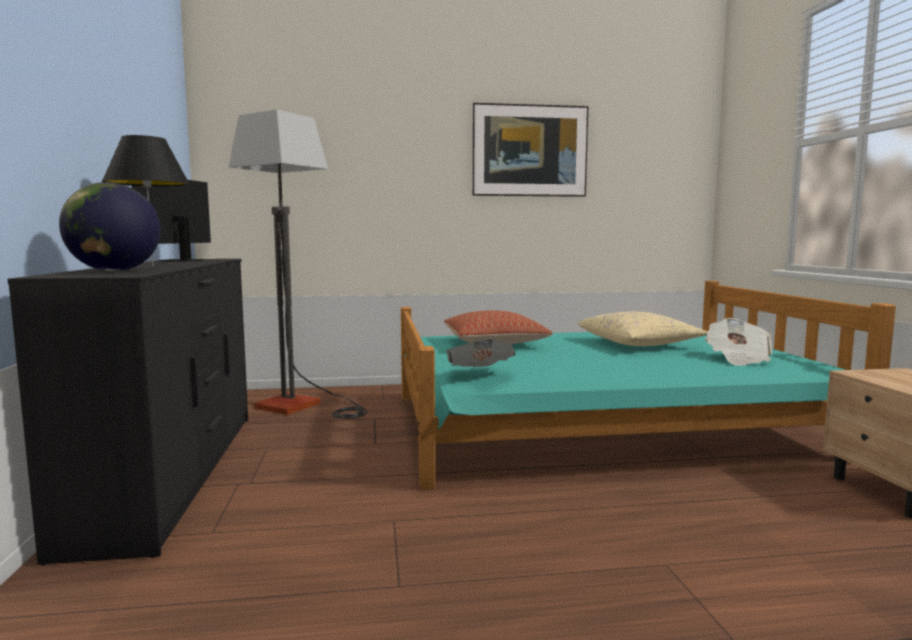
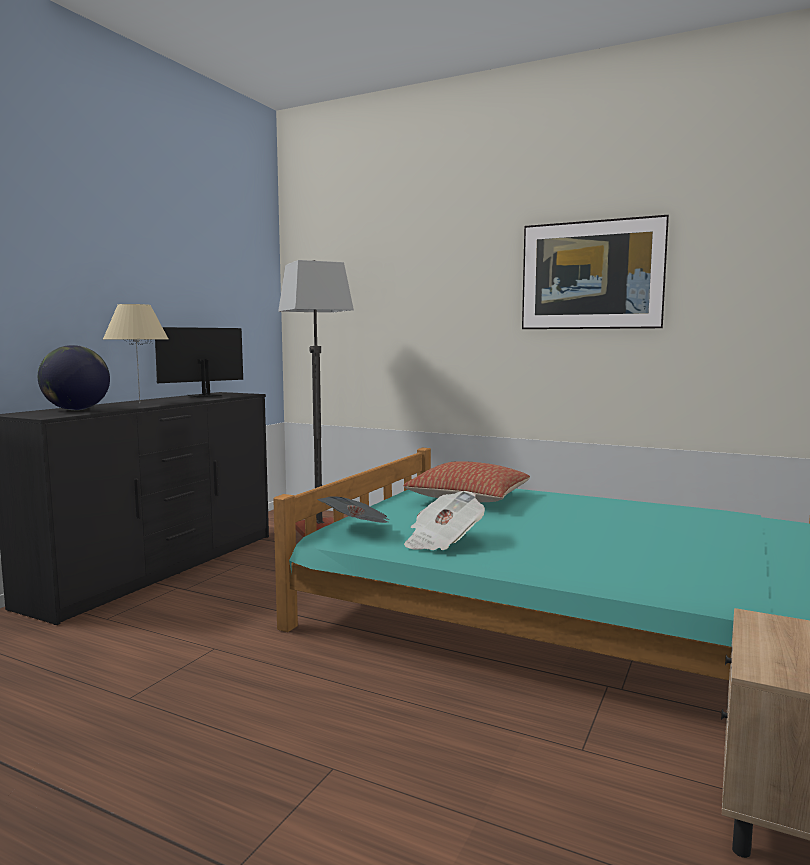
camera: 35 degrees right, 0 degrees up
(152, 265) = (139, 403): black table lamp -> beige table lamp
(639, 344) = (626, 525): beige pillow -> none
(737, 359) = (692, 567): newspaper -> newspaper (442, 542)

